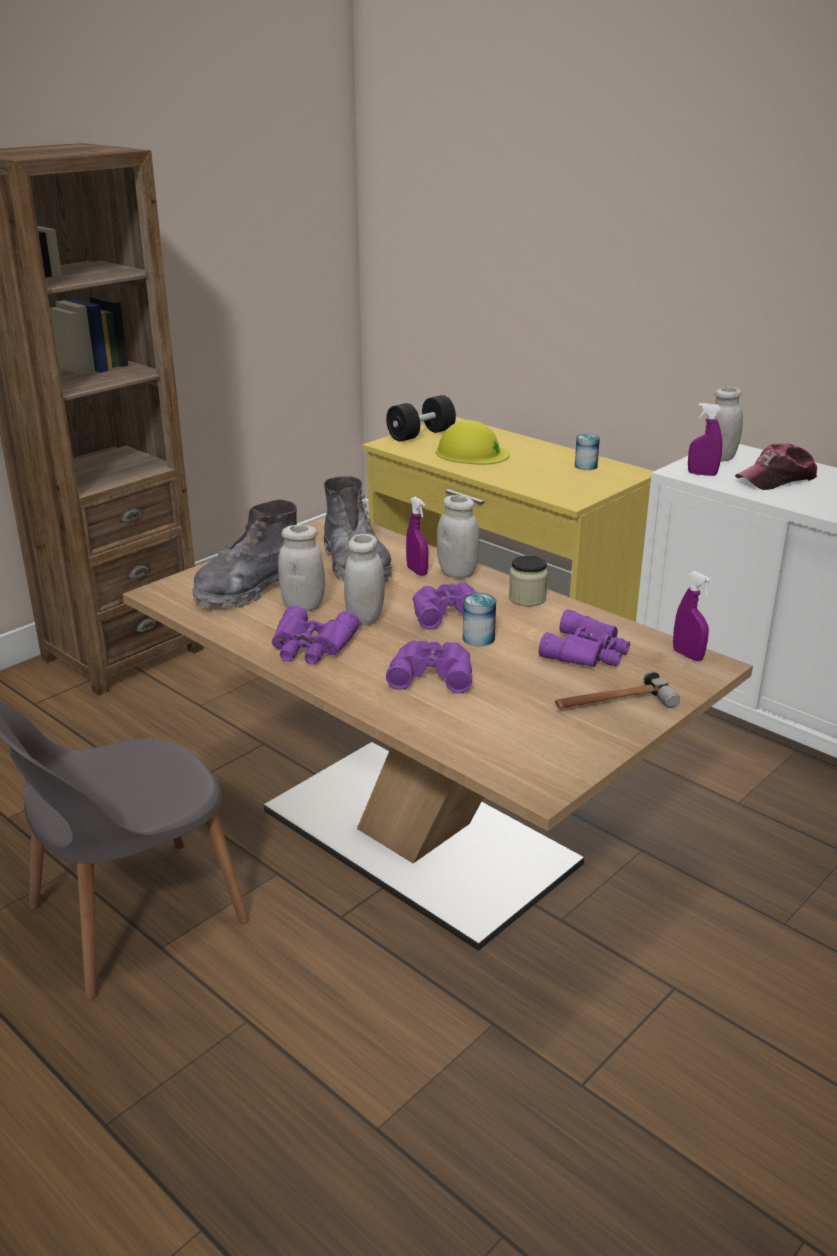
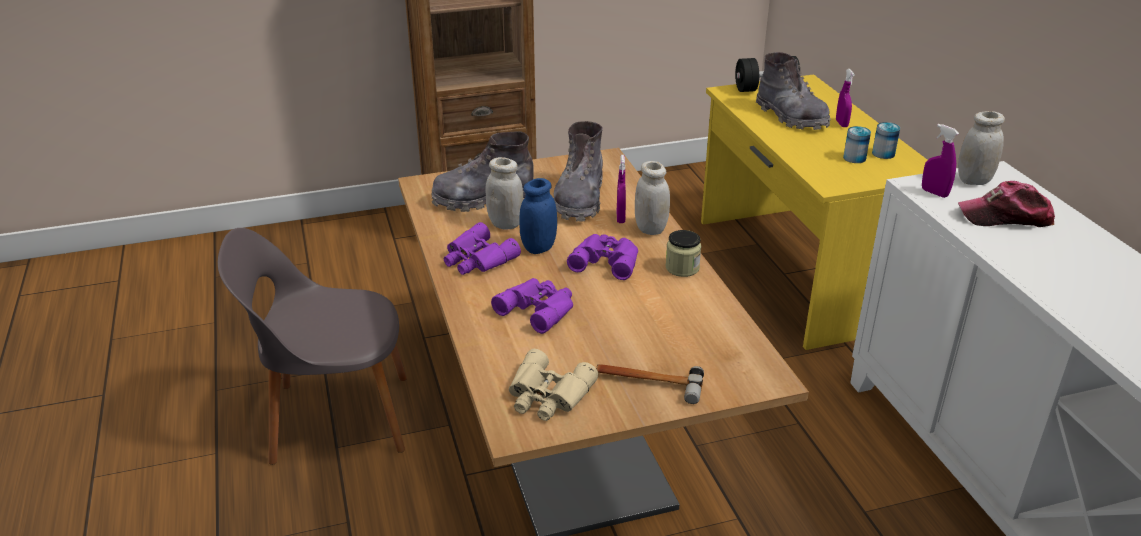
camera: 30 degrees right, 5 degrees up
(365, 618) = (539, 247): white jar -> blue jar
(471, 453) = (791, 117): yellow hard hat -> grey boot
(478, 638) = (604, 291): can -> can (854, 158)
(534, 745) = (548, 396): none -> beige binoculars
(587, 652) = (678, 331): purple binoculars -> none
(687, 655) = (760, 362): purple spray bottle -> purple spray bottle (841, 124)

